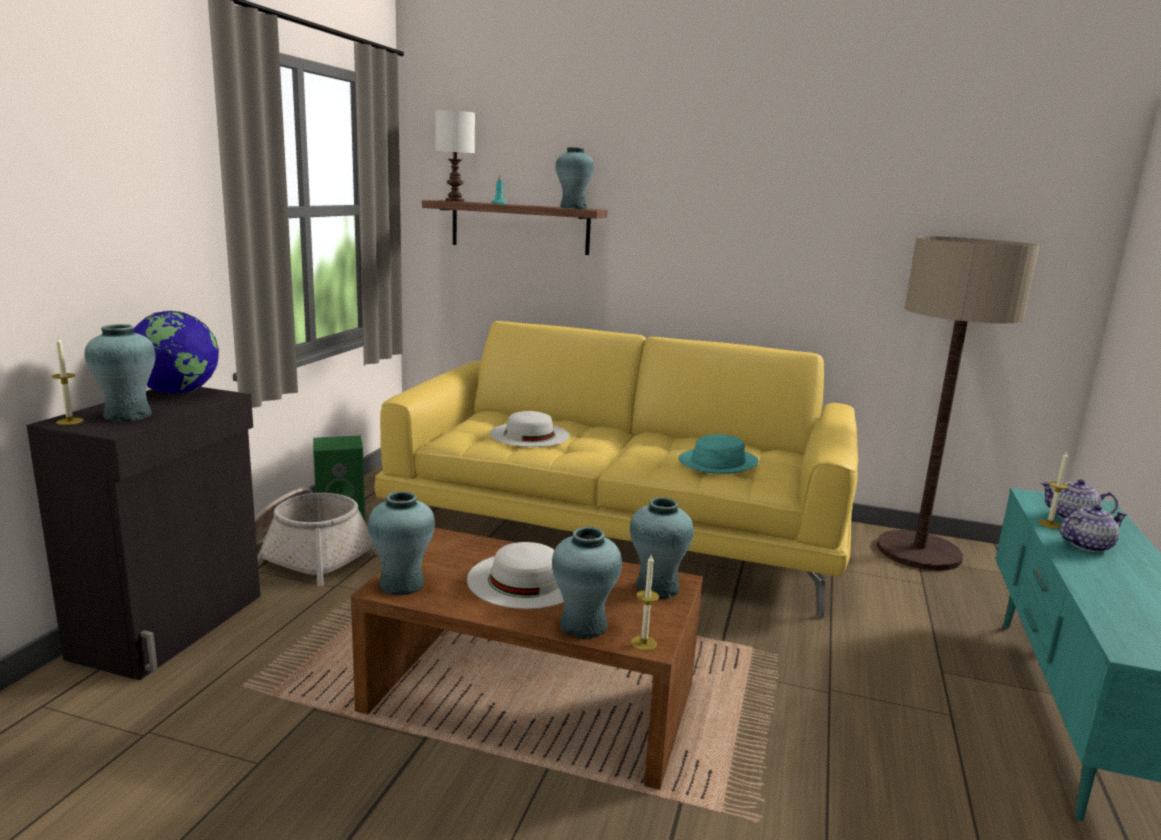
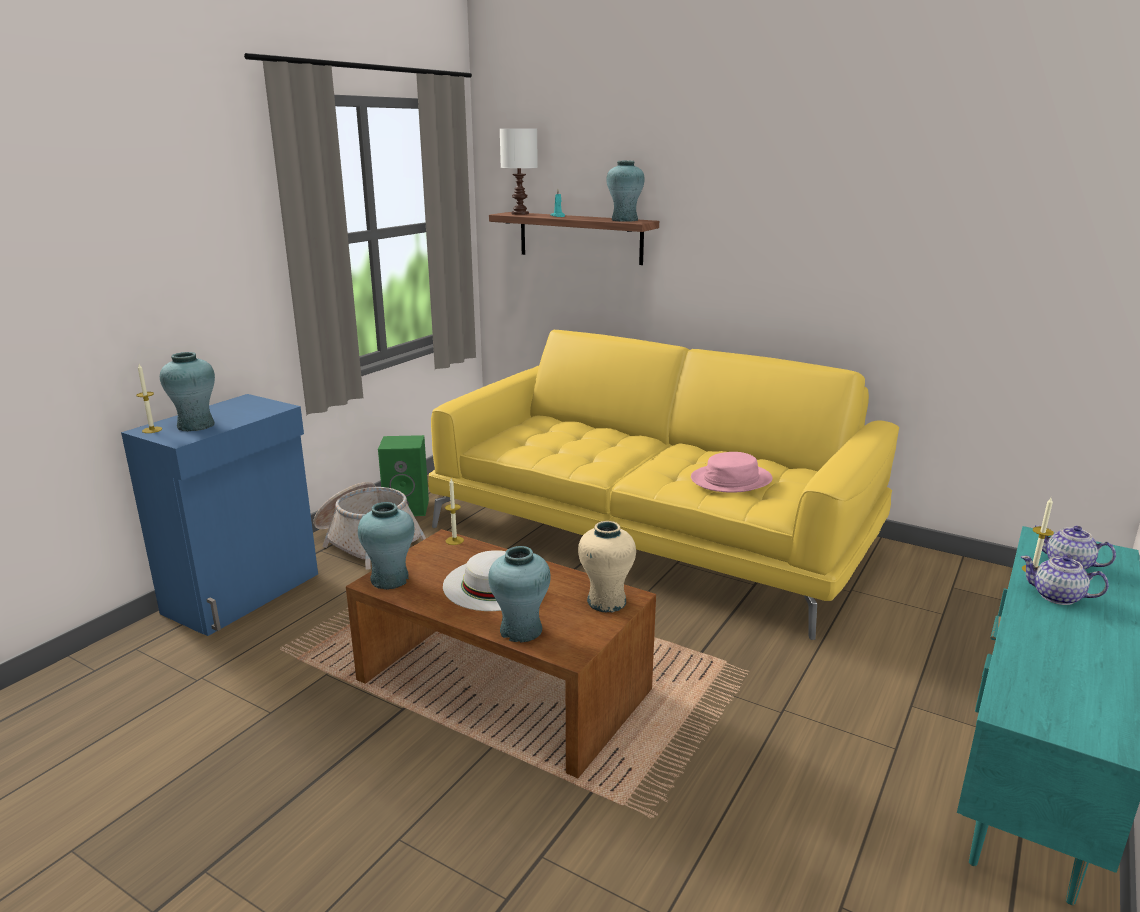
camera: 15 degrees right, 5 degrees up
(173, 625) = (245, 593): black cabinet -> blue cabinet
(177, 392) = (244, 404): globe -> none
(529, 434) = (564, 442): white hat -> none
(644, 643) = (565, 651): candle -> candle (454, 540)
(657, 588) = (606, 602): turquoise vase -> beige vase
(718, 462) = (731, 479): turquoise hat -> pink hat
(918, 552) = (958, 580): floor lamp -> none
(1087, 545) = (1057, 597): teapot -> teapot turned 150 degrees counterclockwise

